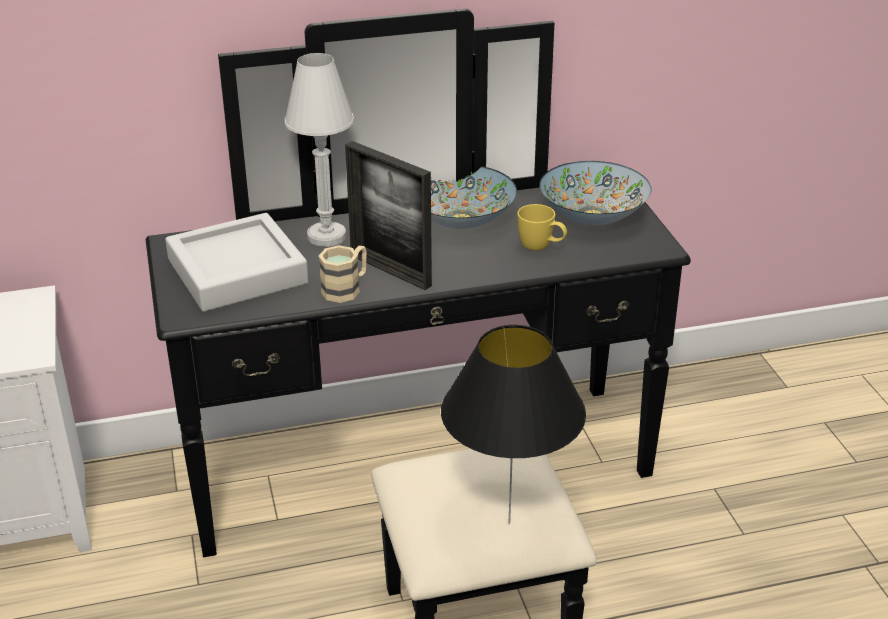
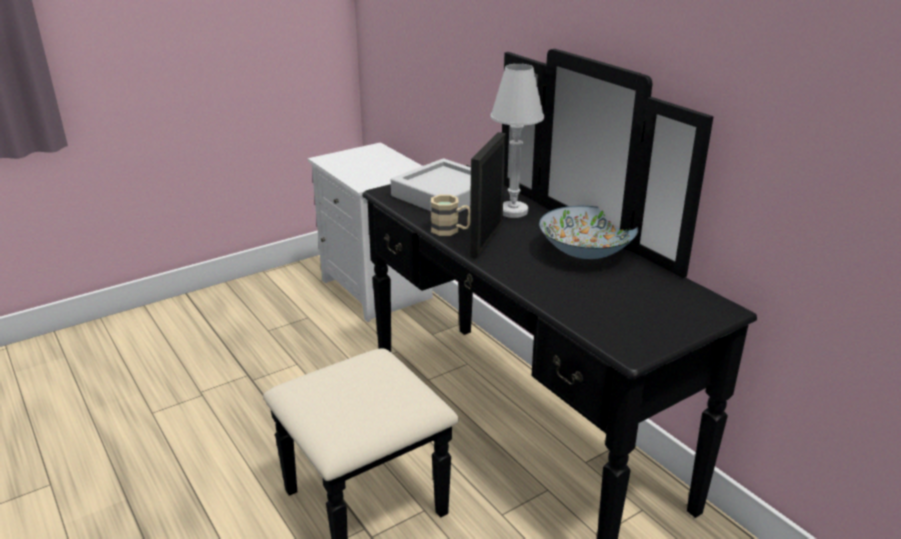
camera: 70 degrees right, 5 degrees down
(508, 522) = (333, 411): black table lamp -> none
(541, 248) = (574, 292): yellow mug -> none
(593, 216) = (654, 308): bowl -> none

